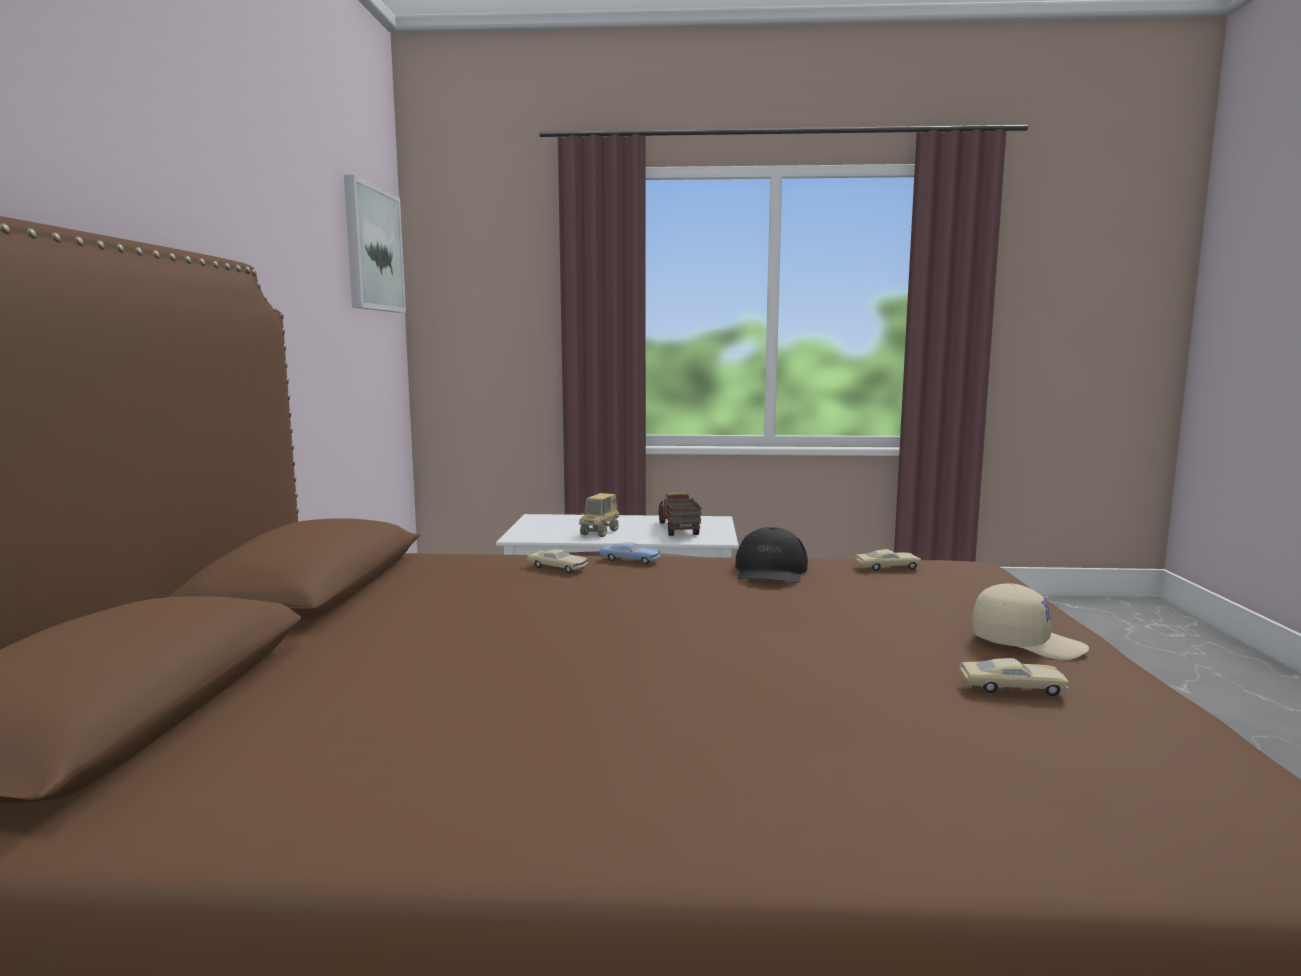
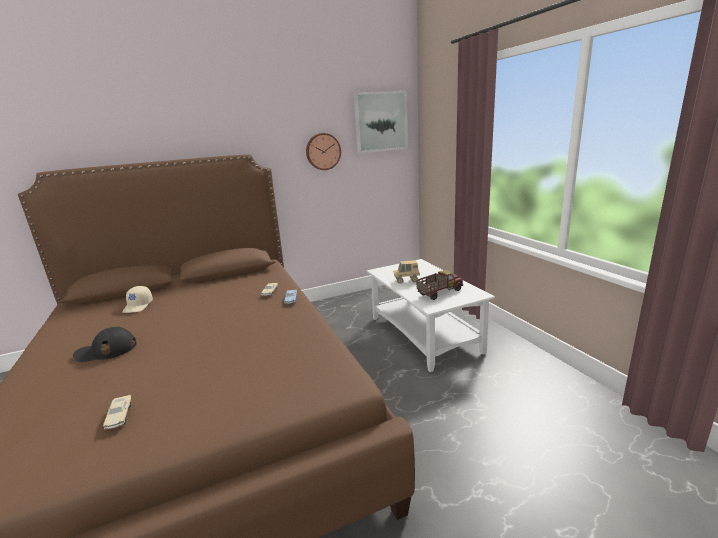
camera: 65 degrees right, 10 degrees up
(313, 292) = (323, 151): none -> wall clock
(770, 571) = (289, 330): black cap -> black cap (106, 350)
(888, 567) = (320, 357): beige toy car -> none
(1027, 643) = (187, 417): beige cap -> beige cap (138, 306)

